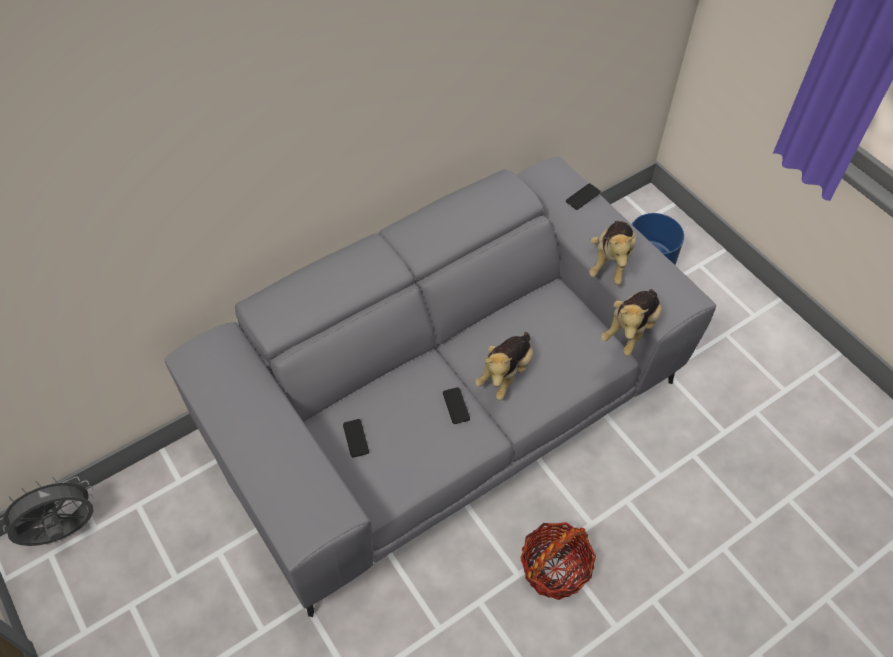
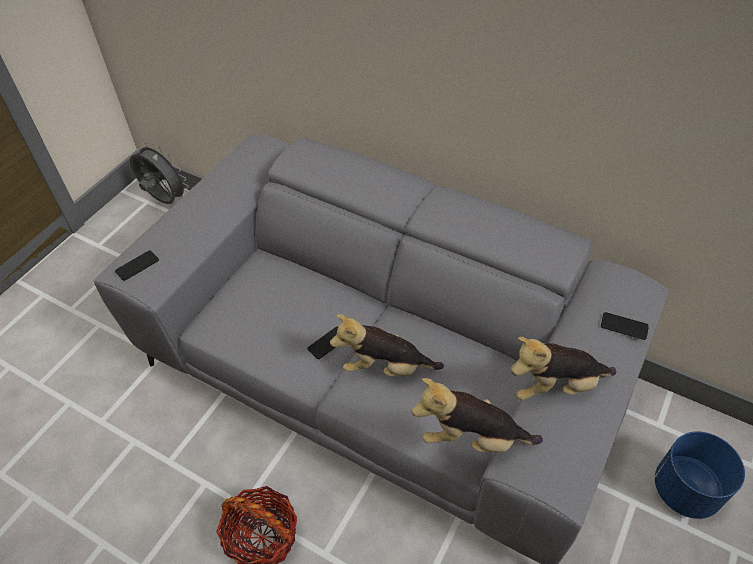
camera: 65 degrees right, 5 degrees down
(355, 438) = (258, 286): phone -> phone (137, 266)

